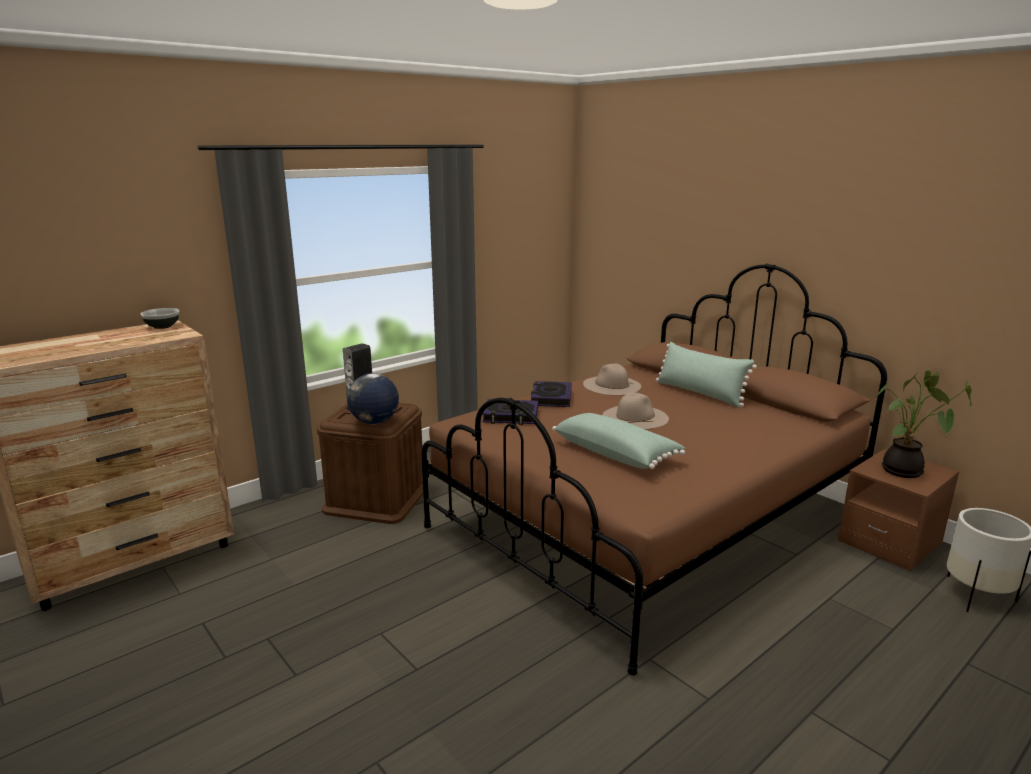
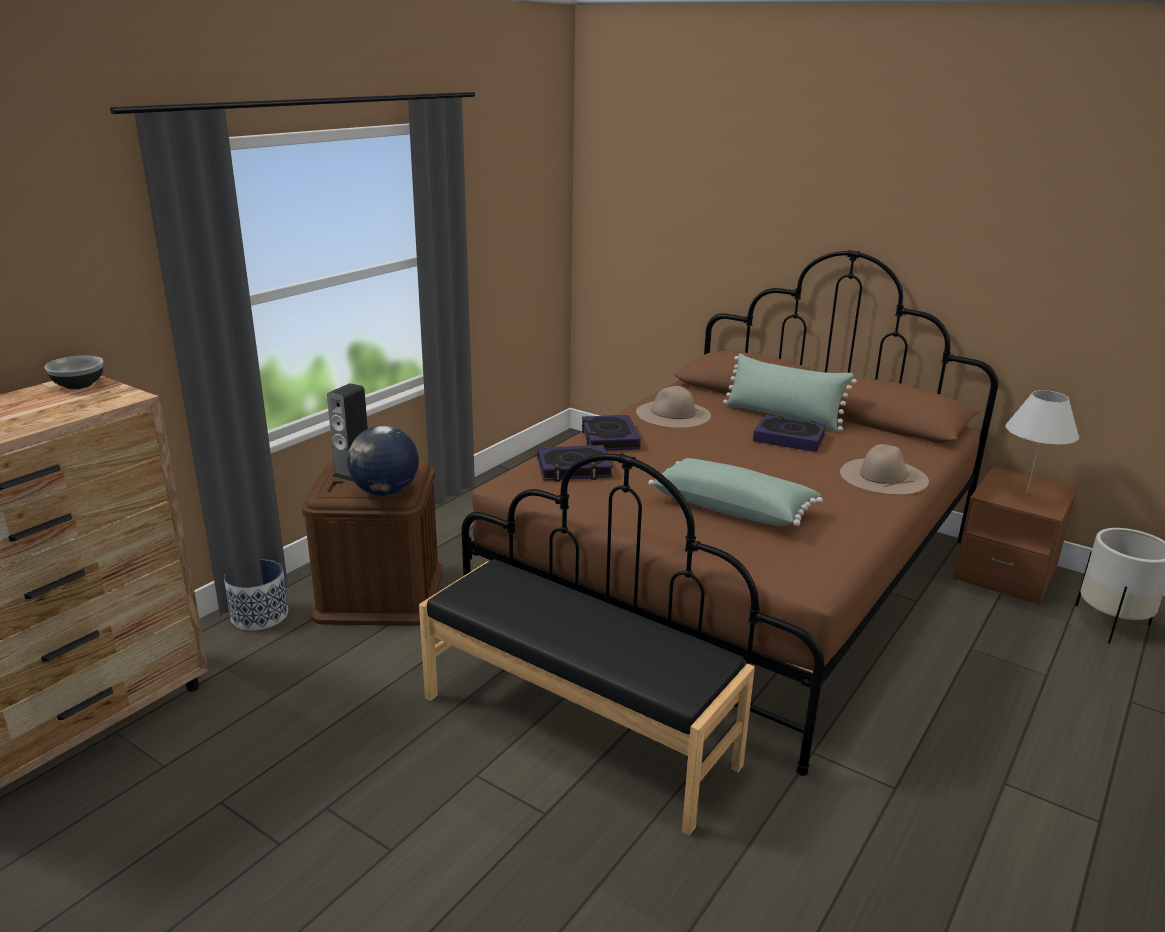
camera: 15 degrees left, 5 degrees up
(289, 504) = (259, 616): none -> planter
(470, 612) = (578, 729): none -> black bench
(635, 417) = (726, 456): beige hat -> beige hat (883, 476)
(695, 409) = (789, 438): none -> book
(904, 472) = (1026, 494): potted plant -> white table lamp

